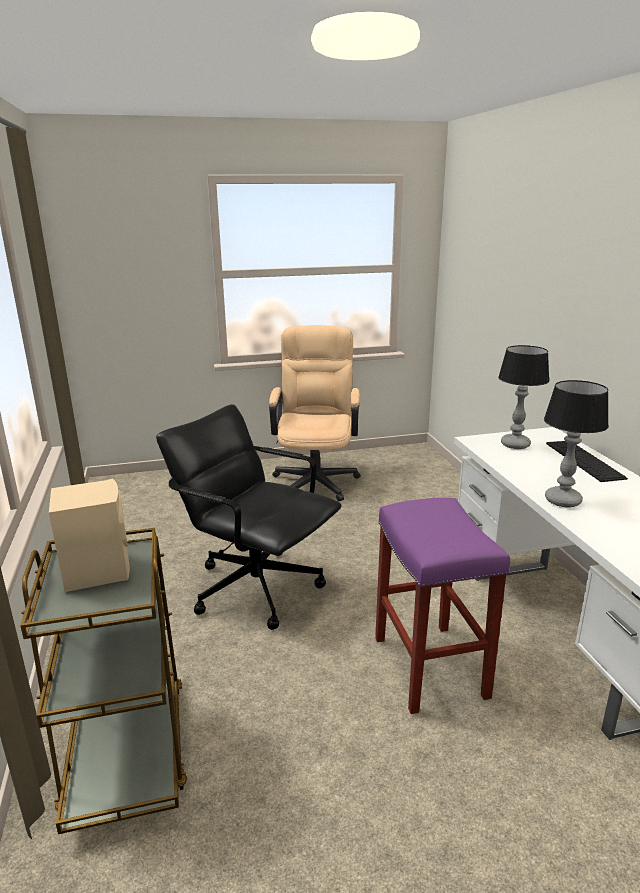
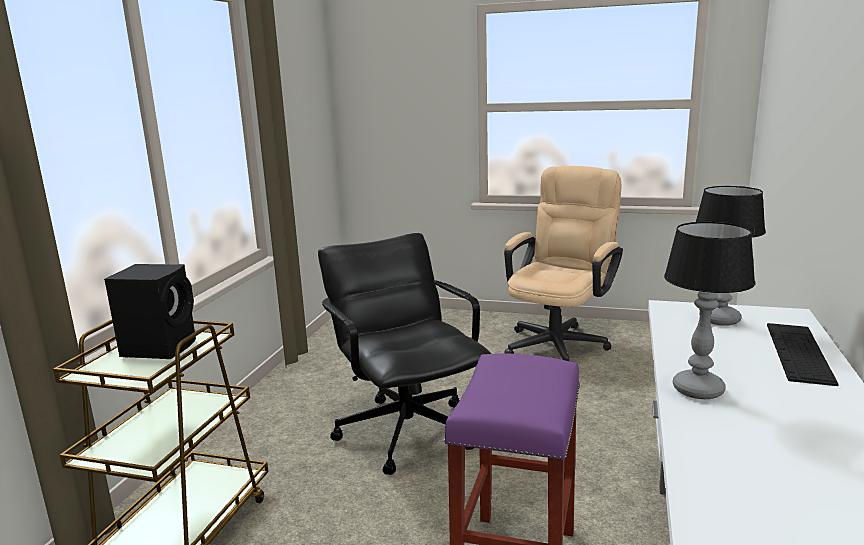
camera: 30 degrees right, 5 degrees down
(97, 570) = (161, 347): beige speaker -> black speaker

